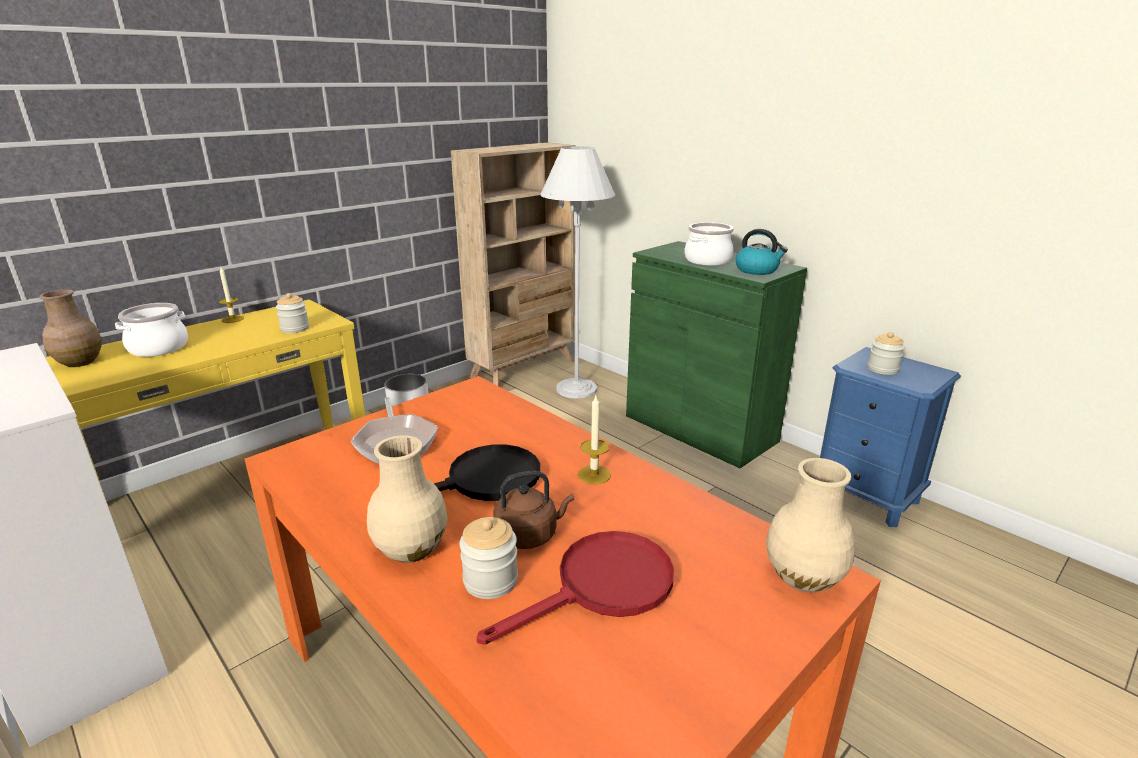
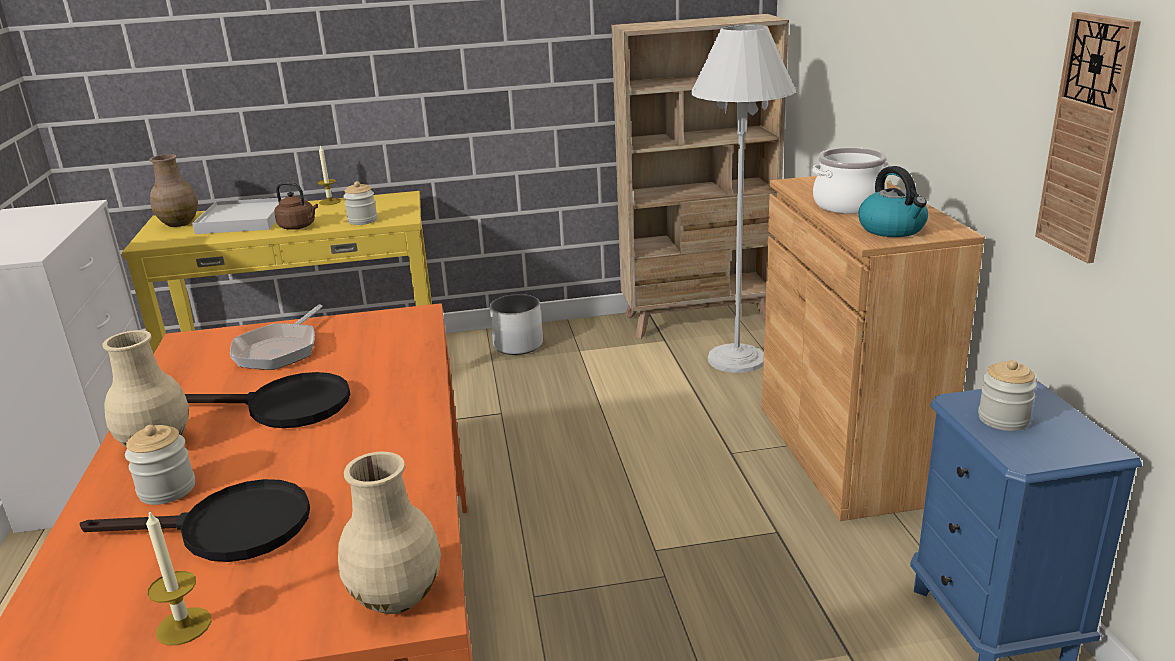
camera: 35 degrees right, 0 degrees up
(159, 348) = (243, 220): cooking pot -> white tray
(529, 535) = (248, 465): brown kettle -> brown kettle (299, 227)
(594, 475) = (382, 431): candle -> candle (184, 626)
(602, 587) = (229, 529): red frying pan -> black frying pan
(700, 428) = (845, 453): green cabinet -> brown cabinet
(895, 197) = (1086, 138): none -> wall clock

